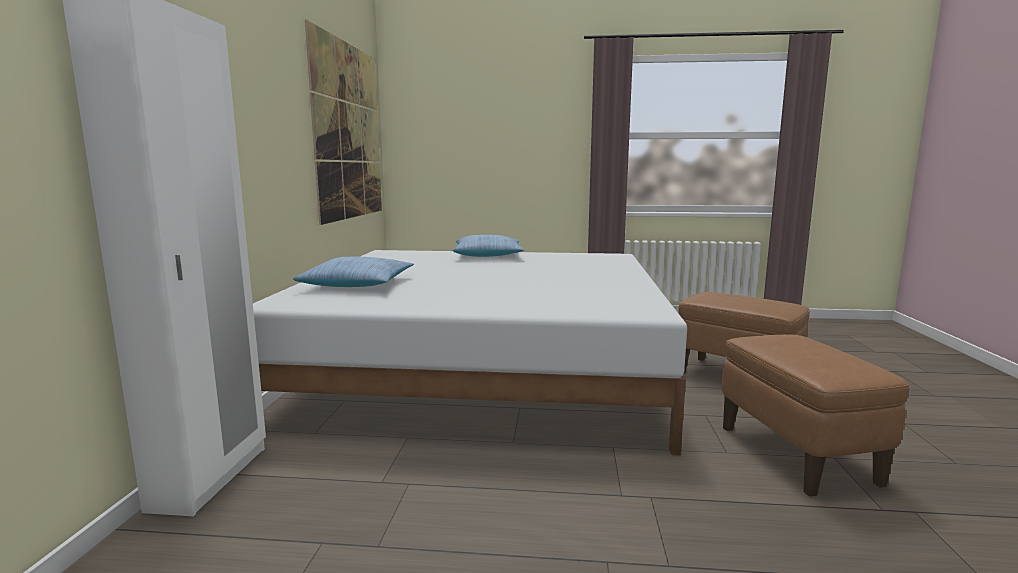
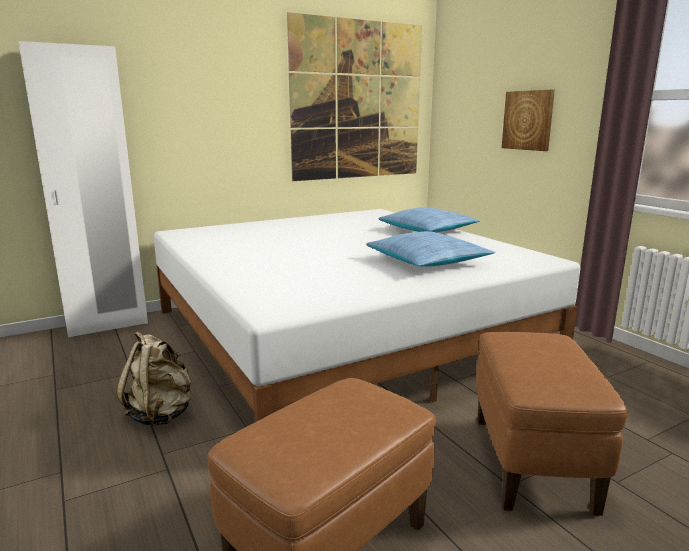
camera: 55 degrees right, 5 degrees up
(358, 284) = (251, 231): pillow -> pillow (427, 261)
(512, 154) = (528, 120): none -> picture
(539, 482) = (161, 414): none -> beige backpack

